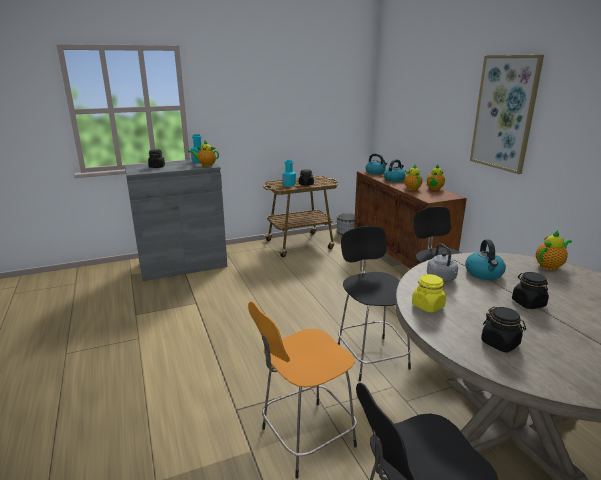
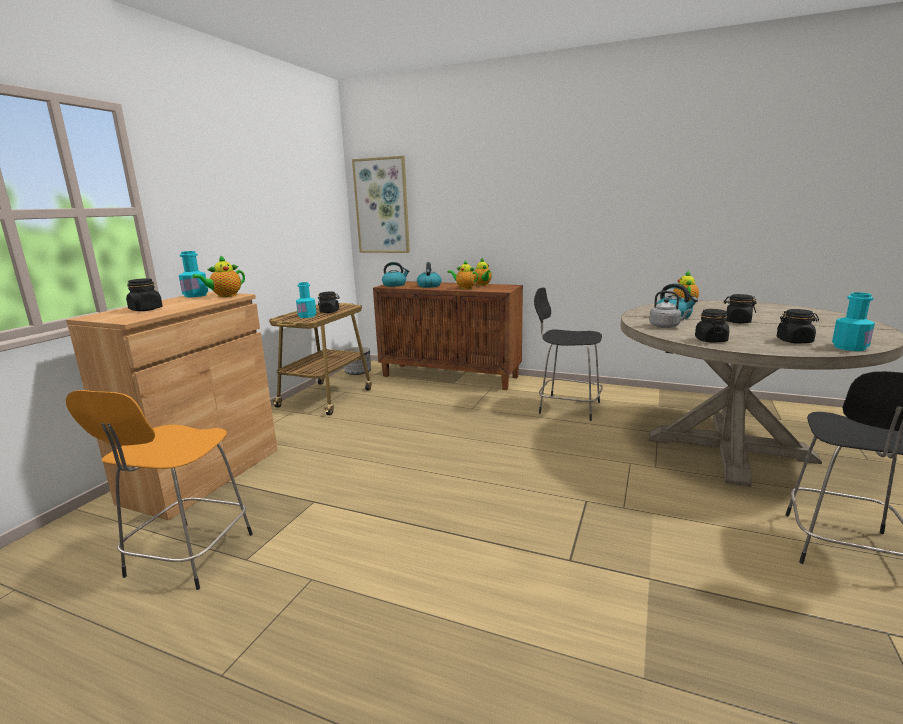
camera: 45 degrees left, 5 degrees down
(183, 265) = (203, 475): grey cabinet -> brown cabinet
(305, 438) = (659, 537): orange stool -> orange stool (188, 557)
(371, 356) = (575, 452): black stool -> none
(428, 306) = (710, 340): yellow jar -> black jar
(504, 113) = (553, 193): picture -> picture (382, 206)
(530, 376) = (849, 347): none -> turquoise bottle

